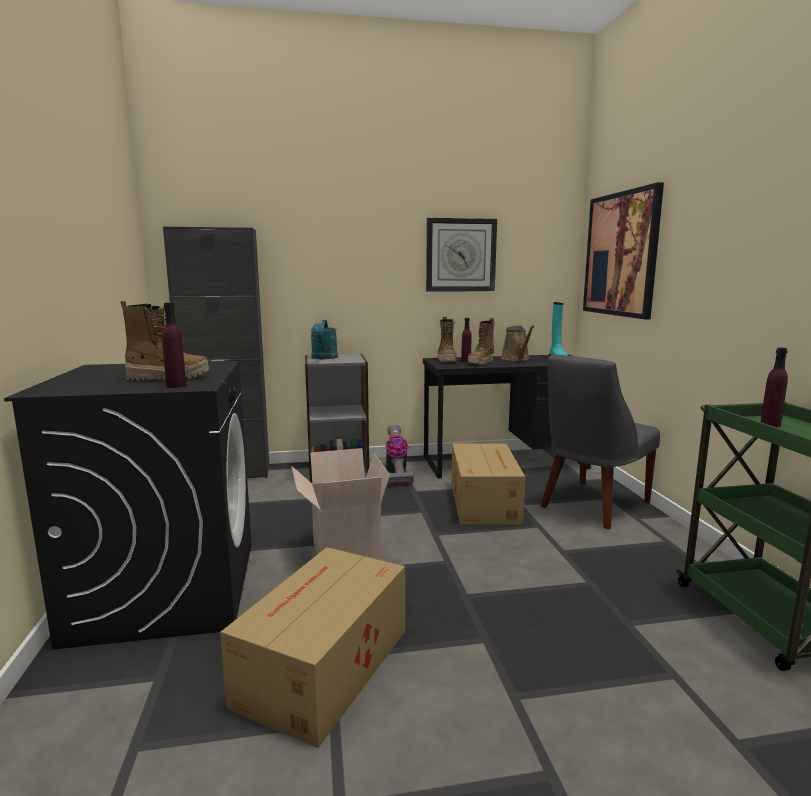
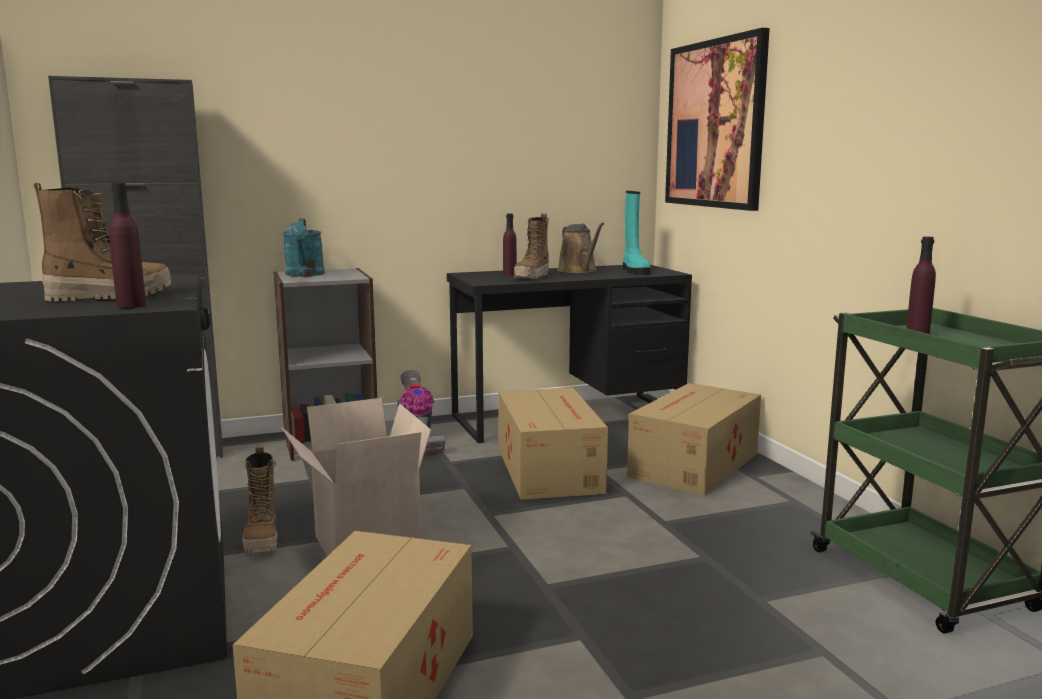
camera: 10 degrees left, 0 degrees up
(446, 361) = (482, 275): boot -> boot (262, 540)
(460, 255) = (496, 125): wall clock -> none
(591, 506) = (692, 465): grey chair -> cardboard box

